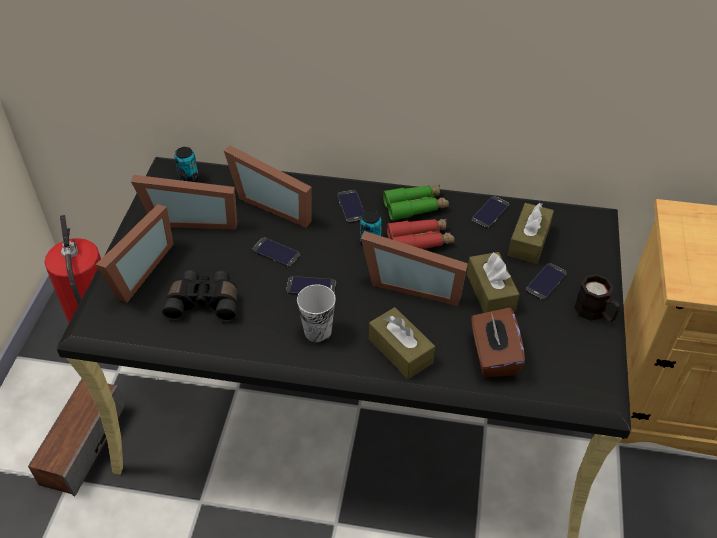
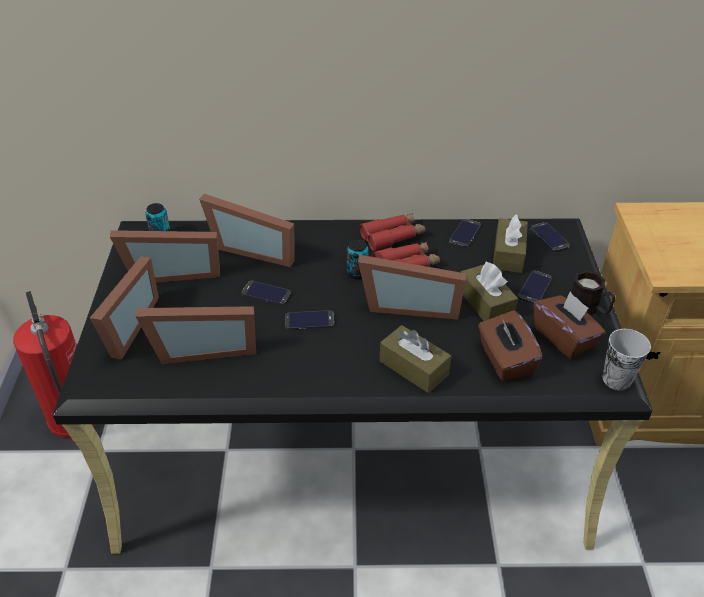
camera: 10 degrees left, 5 degrees down
(82, 444) = (73, 529): speaker -> none
(204, 302) = (203, 348): black binoculars -> picture frame
(317, 331) = (326, 361): cup -> cup (617, 379)
(351, 207) = (330, 243): phone -> phone (549, 237)
(415, 207) = (392, 236): green binoculars -> red binoculars
(560, 341) = (564, 338): none -> brown tissue box

